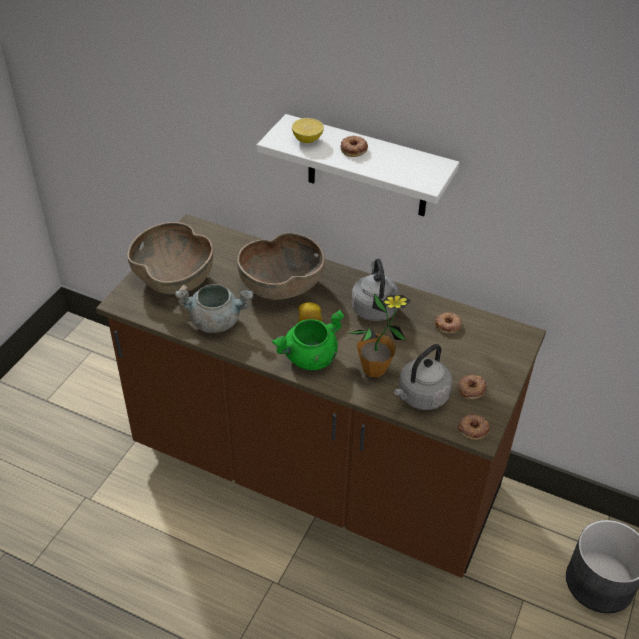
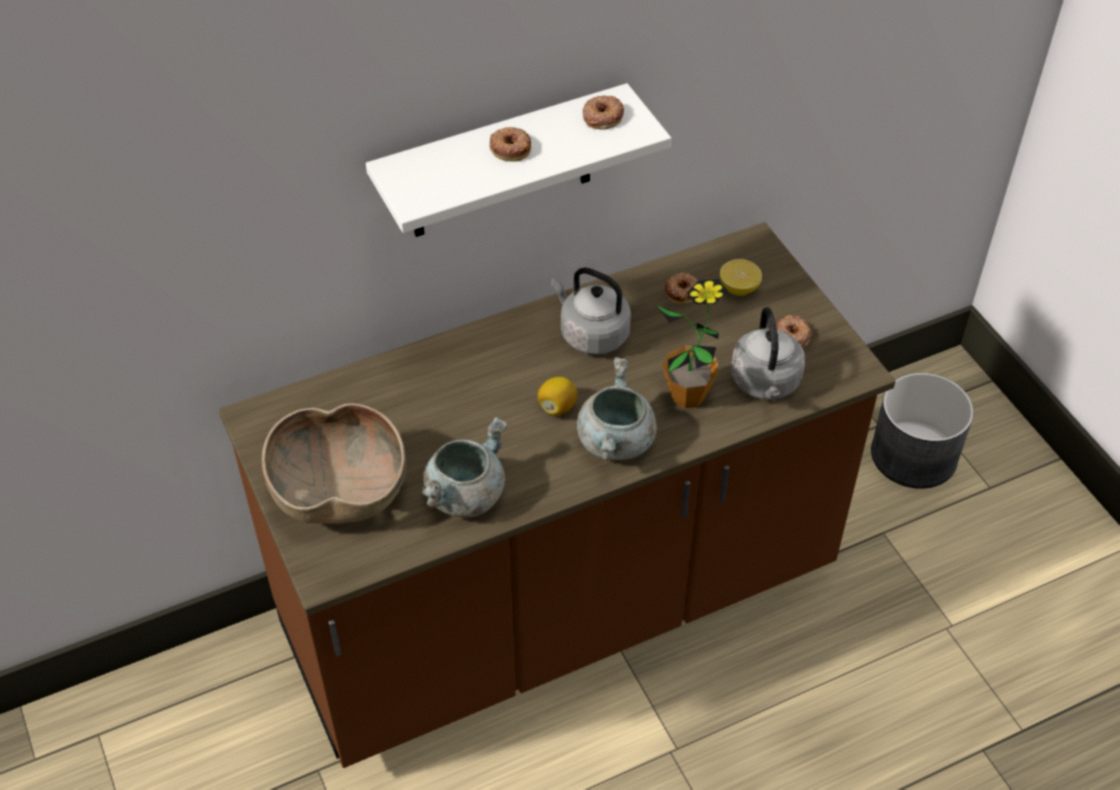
camera: 50 degrees left, 5 degrees up
(281, 287) = (469, 395): brown bowl -> none
(307, 139) = (446, 174): lemon -> lemon (739, 288)
(309, 358) = (617, 442): green cooking pot -> grey cooking pot
(473, 429) = (847, 371): donut -> donut (602, 116)

